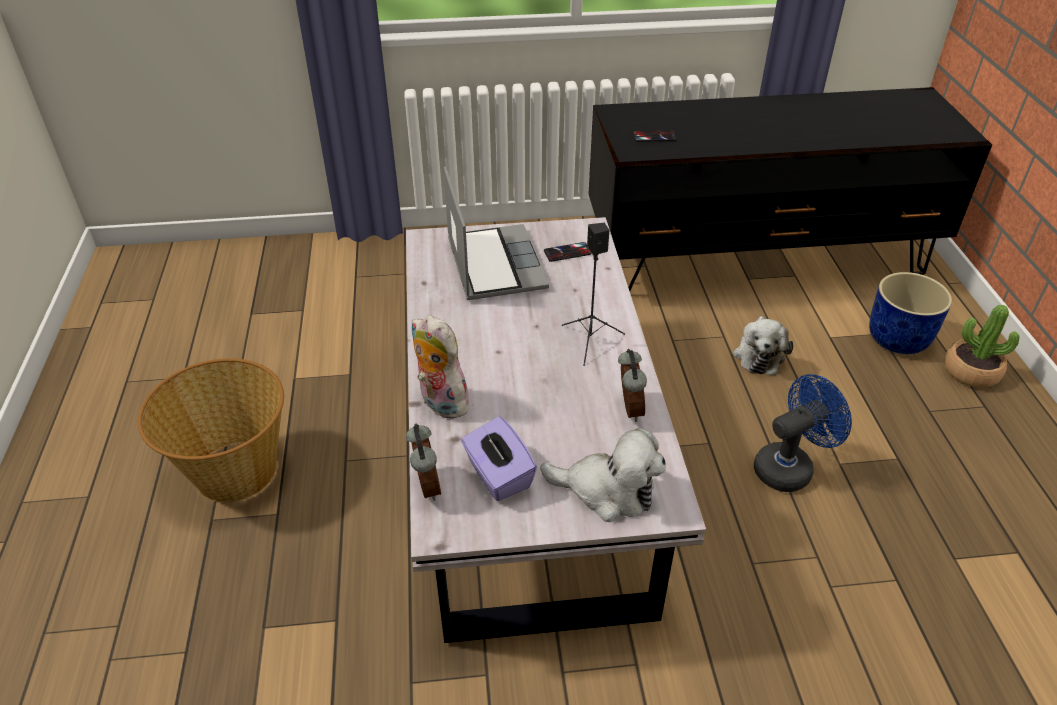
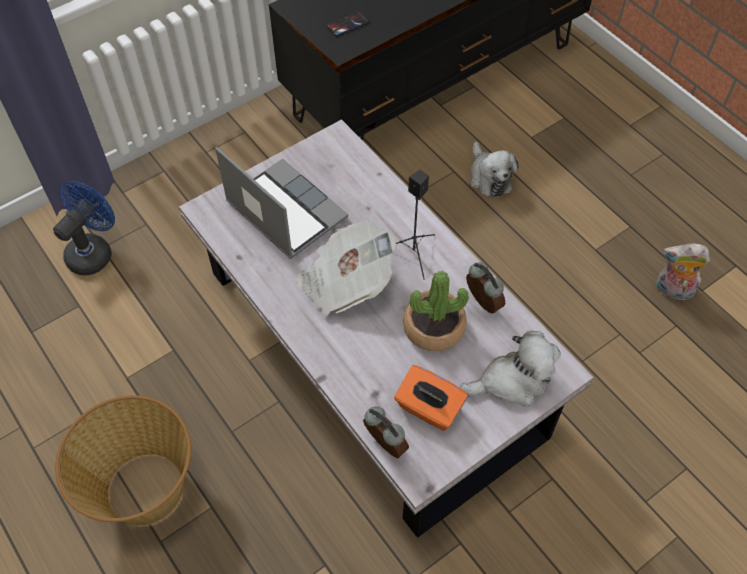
camera: 30 degrees left, 15 degrees up
(440, 402) = (340, 367): plush toy -> plush toy (672, 291)
(498, 475) = (429, 408): purple tissue box -> orange tissue box
(504, 337) = (345, 282): none -> newspaper
(567, 252) = (336, 171): phone -> none
(789, 466) = (564, 269): blue fan -> blue fan (94, 251)
(897, 338) = (578, 117): blue planter -> none
(971, 371) = (641, 126): potted plant -> potted plant (434, 328)

